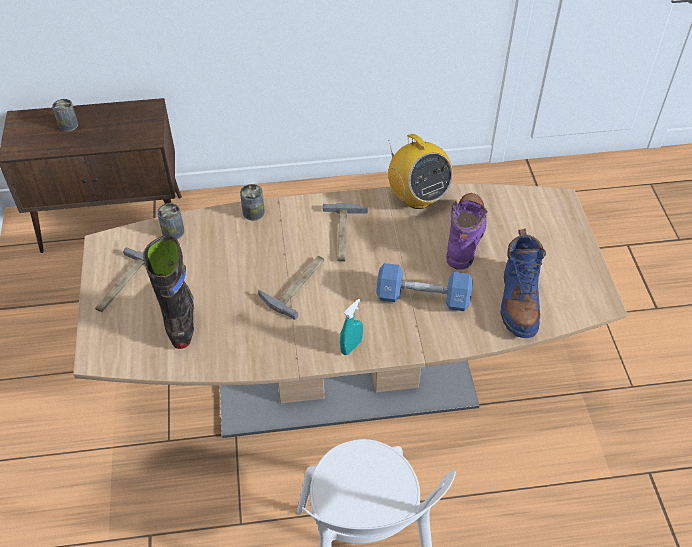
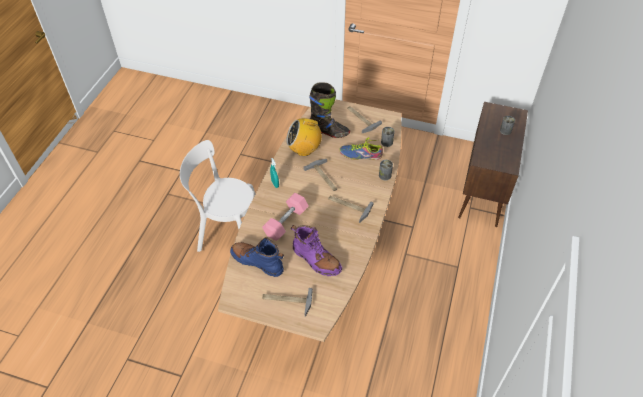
camera: 115 degrees right, 0 degrees up
(220, 255) = (361, 155): none -> shoe
(417, 198) = (359, 250): radio -> radio (304, 150)
(423, 298) = (286, 222): blue dumbbell -> pink dumbbell
(553, 243) = (287, 301): none -> hammer

